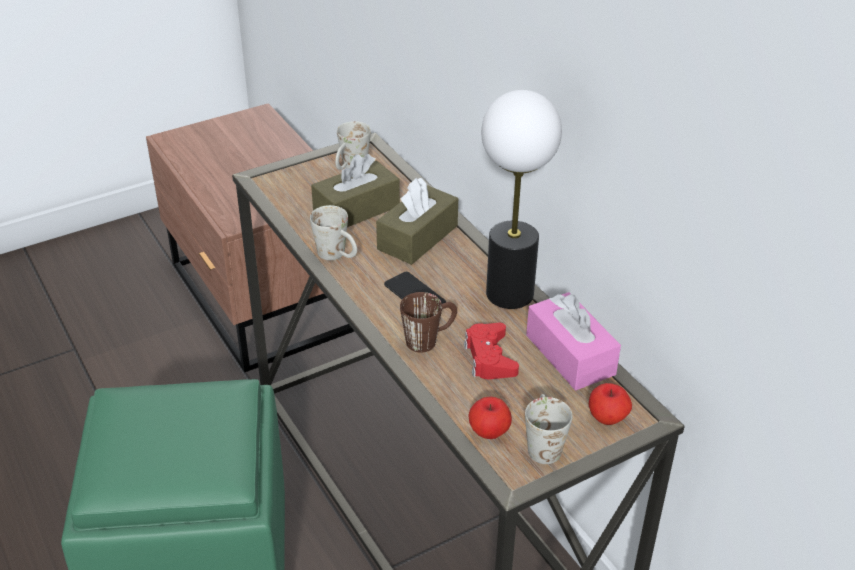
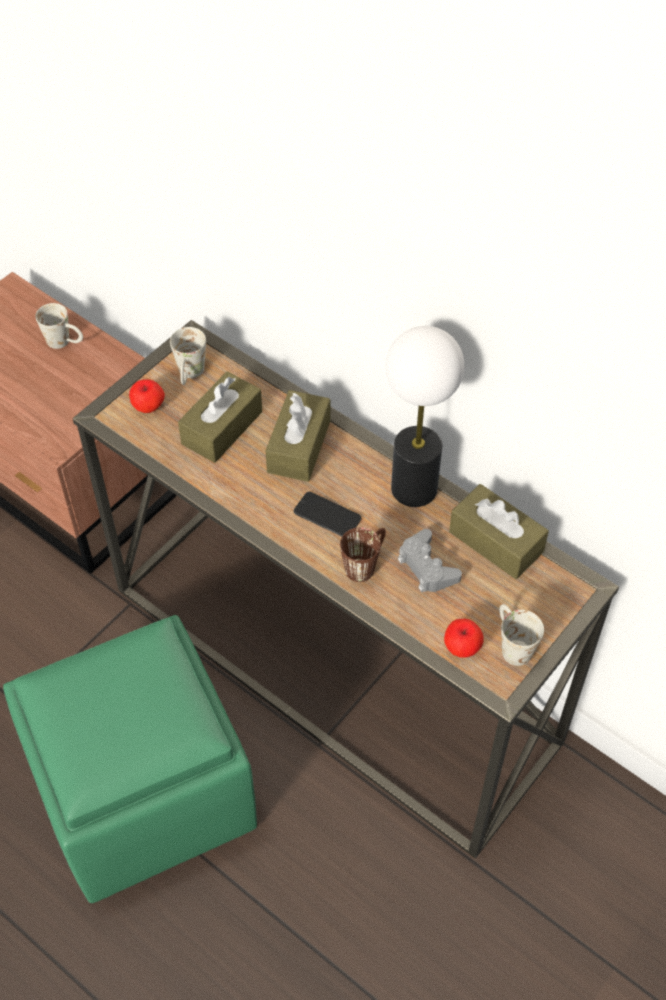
camera: 20 degrees left, 15 degrees up
(338, 256) = (233, 492): white mug -> white mug (65, 342)
(489, 358) = (427, 567): red game controller -> grey game controller
(570, 355) = (496, 541): pink tissue box -> brown tissue box
(607, 418) = (553, 599): apple -> apple (148, 406)

